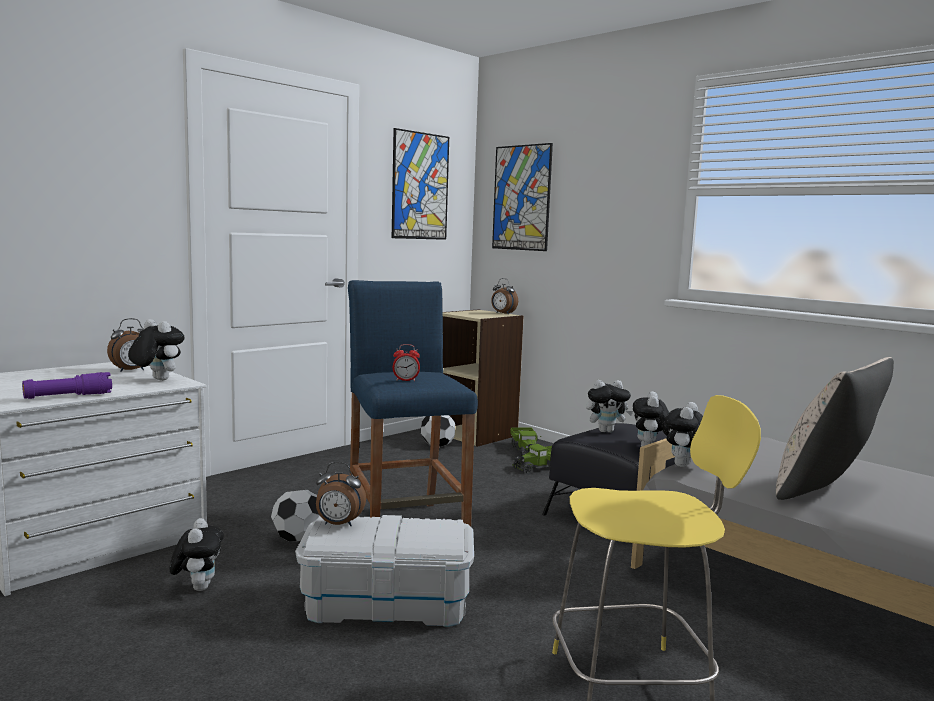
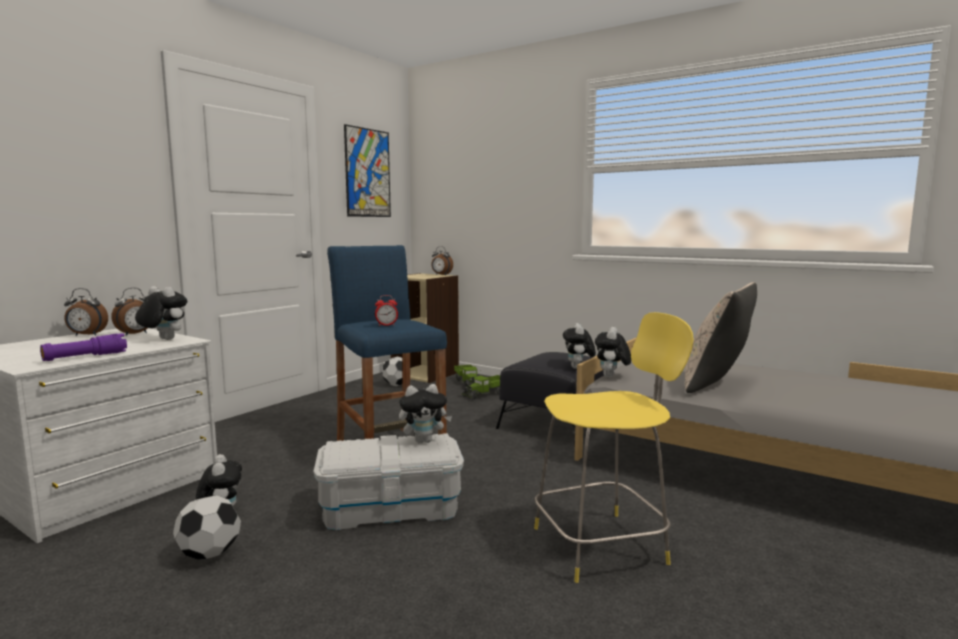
camera: 10 degrees left, 0 degrees up
(298, 540) = (300, 467): football -> football (209, 554)
(338, 524) = (346, 446): alarm clock -> alarm clock (86, 335)
(521, 198) = (450, 181): picture -> none
(606, 431) = (541, 358): plush toy -> plush toy (424, 441)

